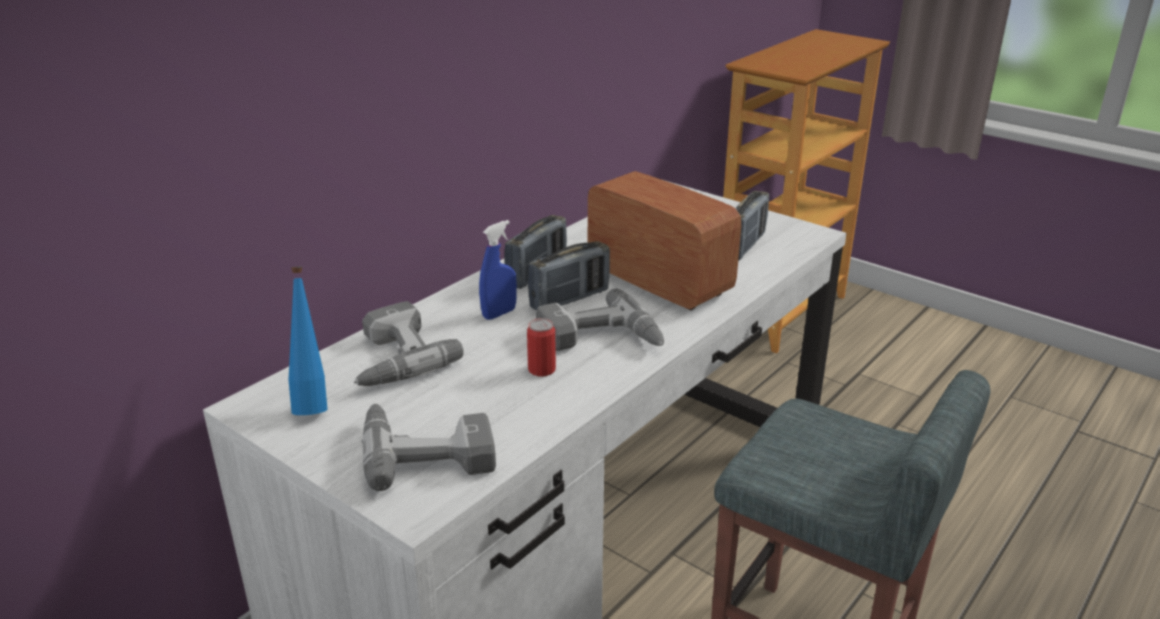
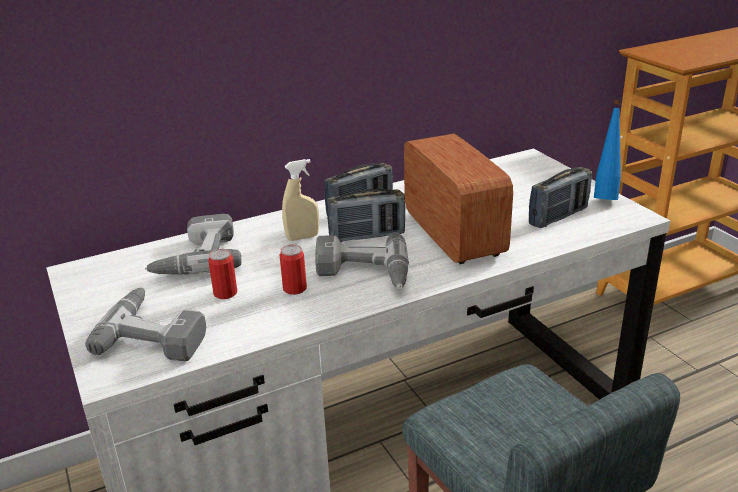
camera: 25 degrees right, 0 degrees up
(312, 404) = (114, 279): blue bottle -> blue bottle (605, 196)
(467, 391) = (225, 293): none -> can
(499, 313) = (302, 237): blue spray bottle -> beige spray bottle

